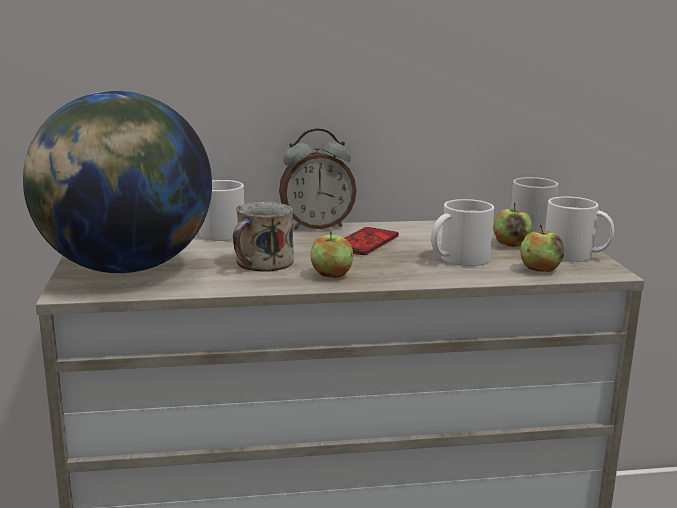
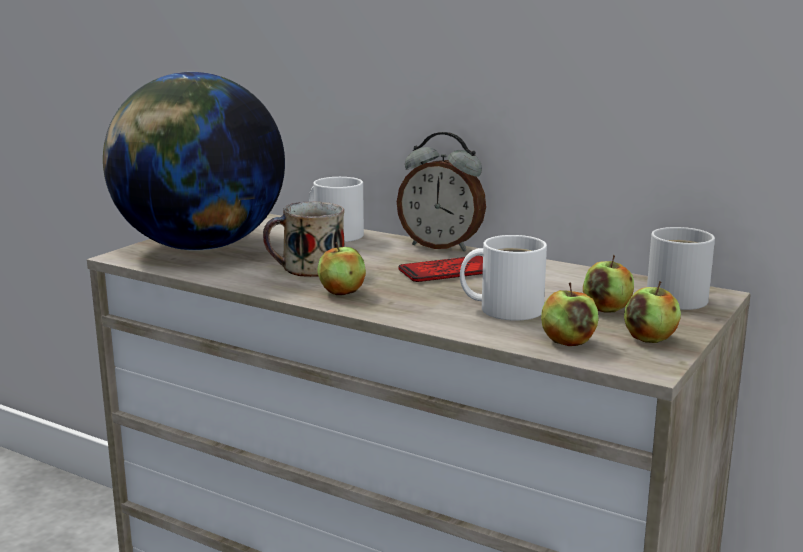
camera: 40 degrees right, 0 degrees up
(572, 255) = (650, 338): white mug -> apple

